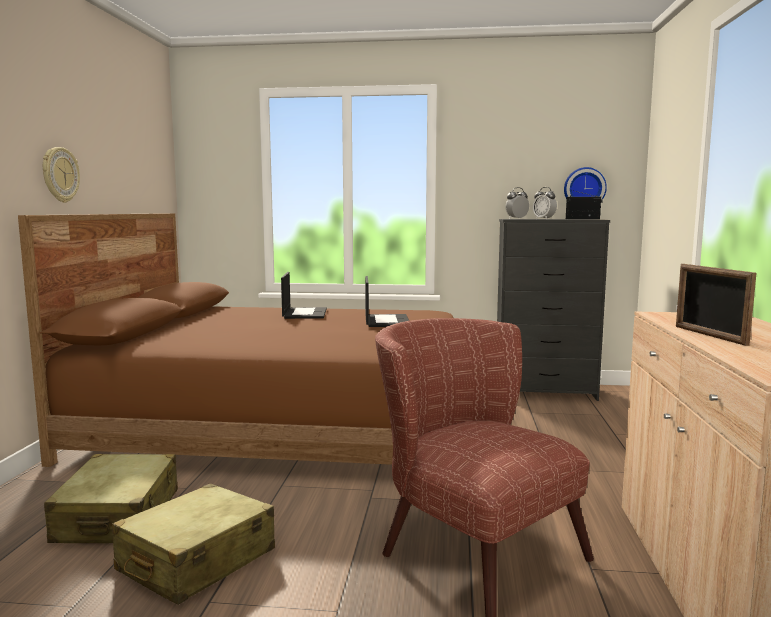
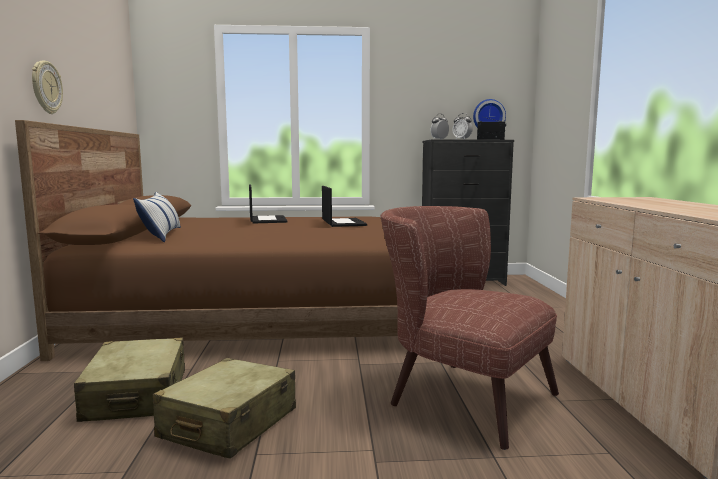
camera: 10 degrees left, 0 degrees up
(176, 333) = (161, 234): none -> pillow
(709, 335) = (651, 205): picture frame -> none

